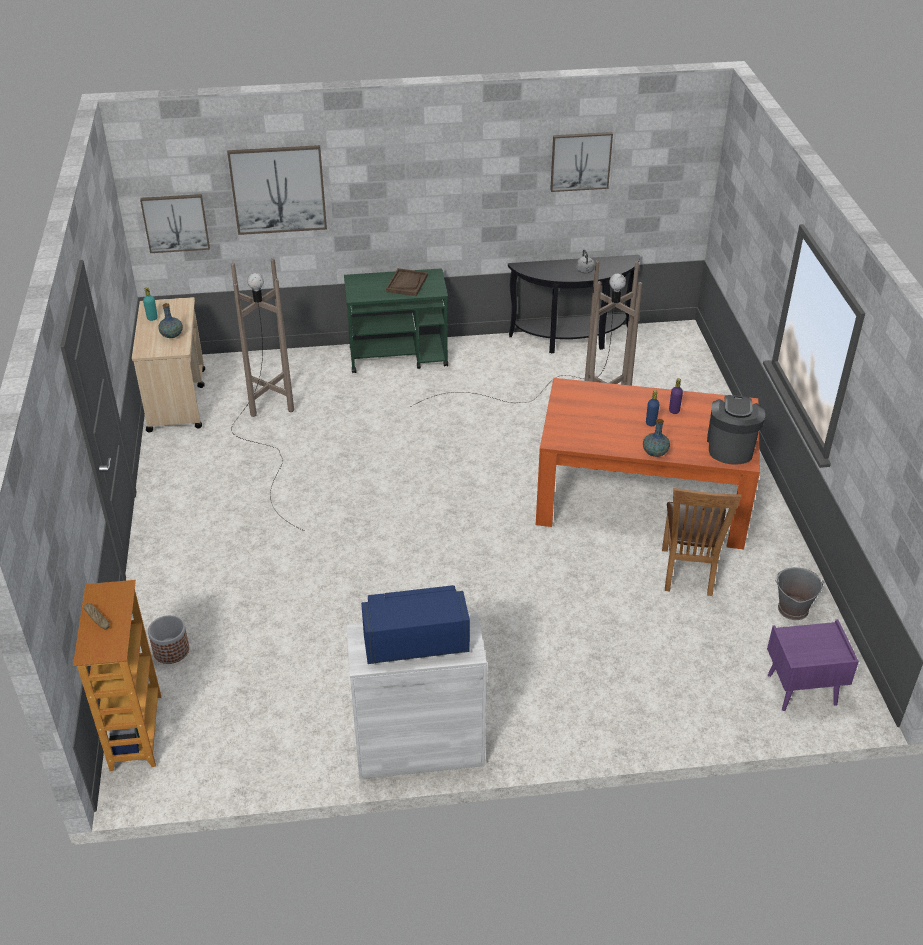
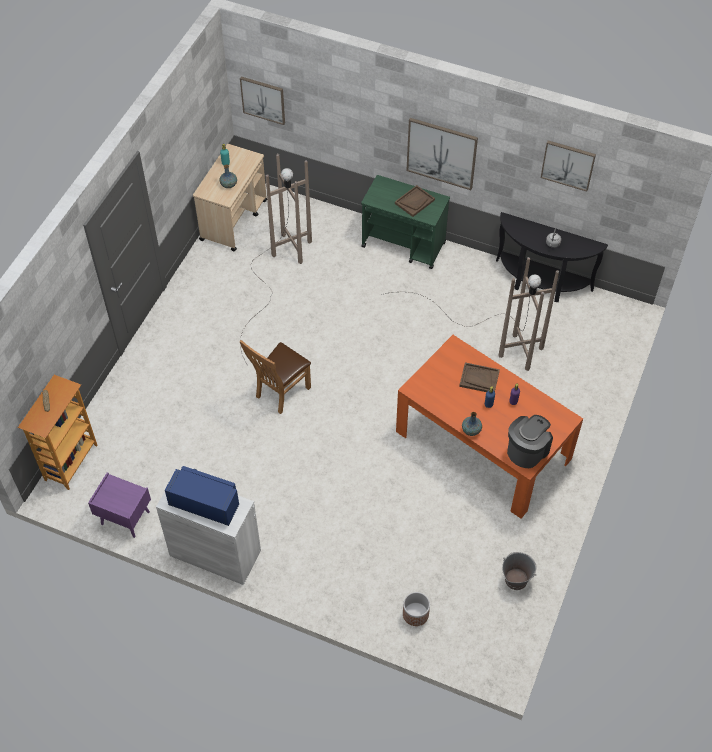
camera: 30 degrees right, 15 degrees up
(171, 650) = (120, 416): planter -> planter (415, 614)
(278, 189) = (336, 104): picture -> picture (441, 153)
(619, 405) = (479, 379): none -> brown tray
(688, 574) = (467, 519): brown chair -> brown chair (280, 393)
(801, 690) = (471, 638): purple nightstand -> purple nightstand (124, 518)

